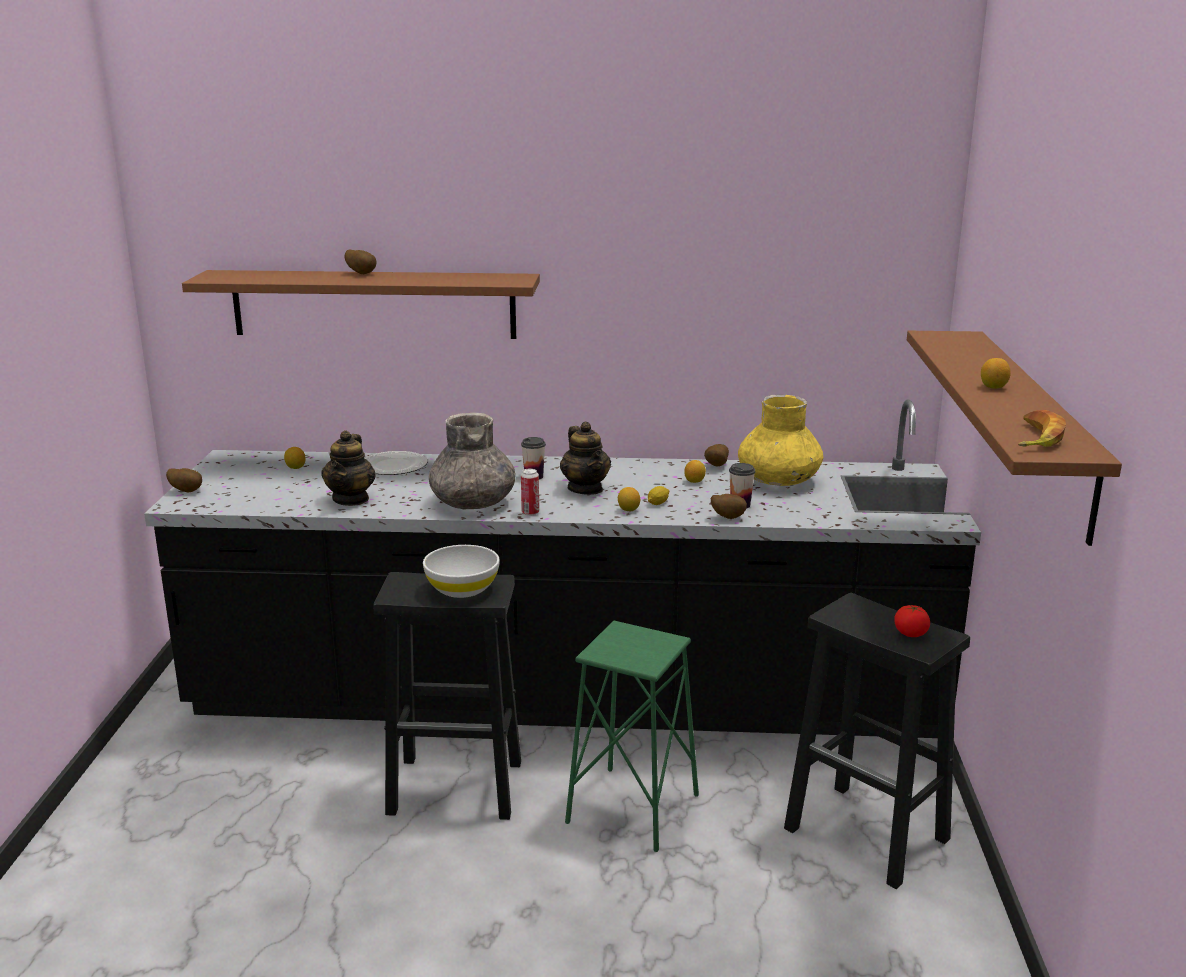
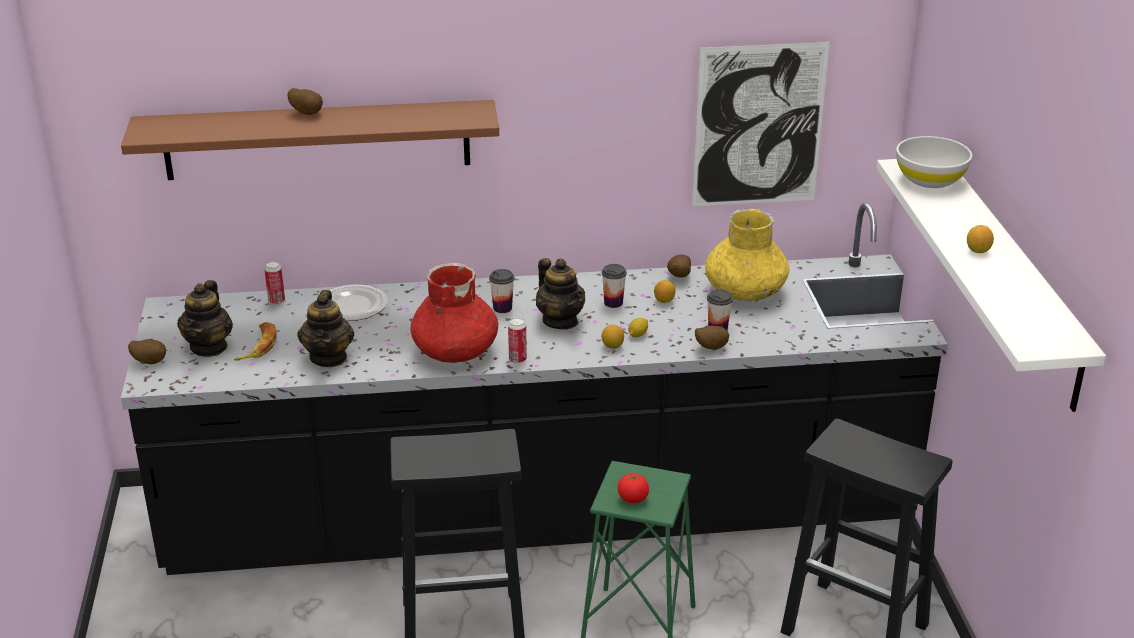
camera: 10 degrees left, 10 degrees up
(246, 485) = (209, 347): none -> teapot
(295, 468) = (249, 317): lemon -> none
(326, 459) = (276, 301): none -> can
(462, 589) = (471, 452): white bowl -> white bowl (929, 179)
(473, 502) = (455, 350): grey vase -> red vase
(643, 480) = (613, 303): none -> cup
(800, 317) = (758, 126): none -> picture
(910, 633) = (900, 462): tomato -> tomato (633, 498)
(1033, 427) = (1010, 279): brown shelf -> white shelf
(1035, 437) = (1029, 325): banana -> banana (258, 346)

